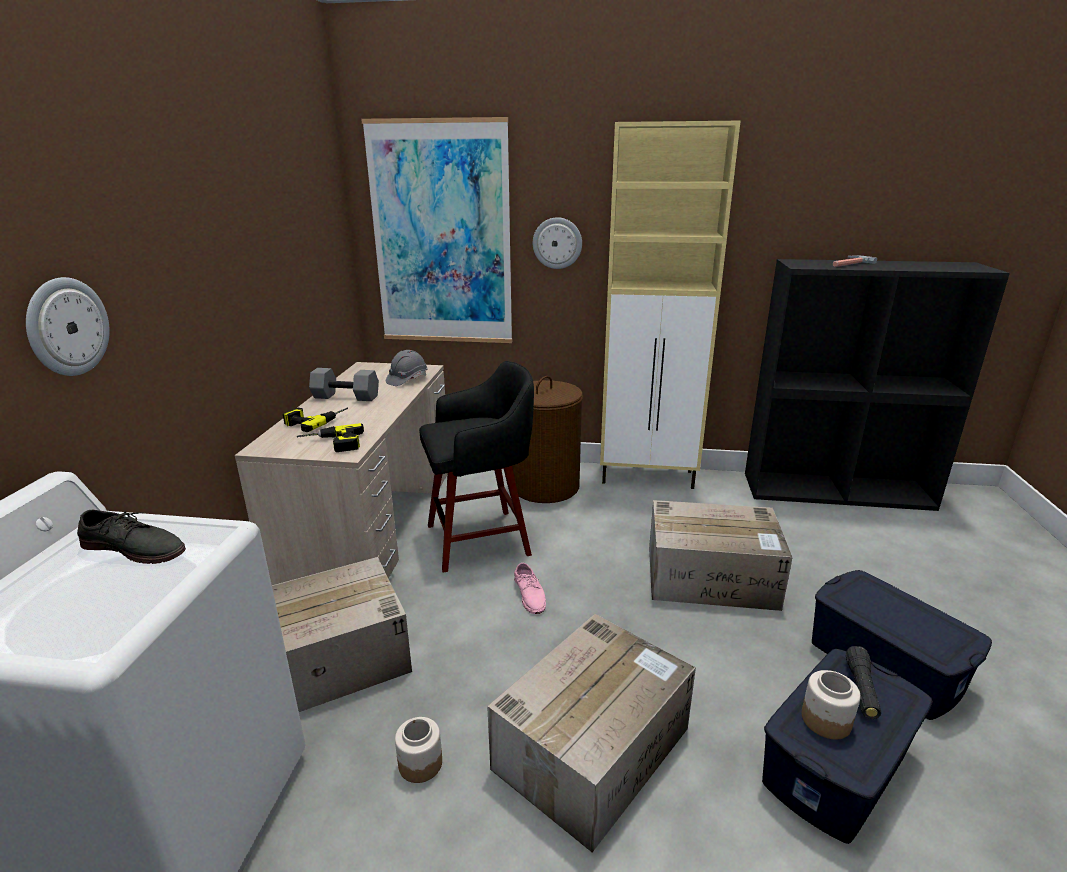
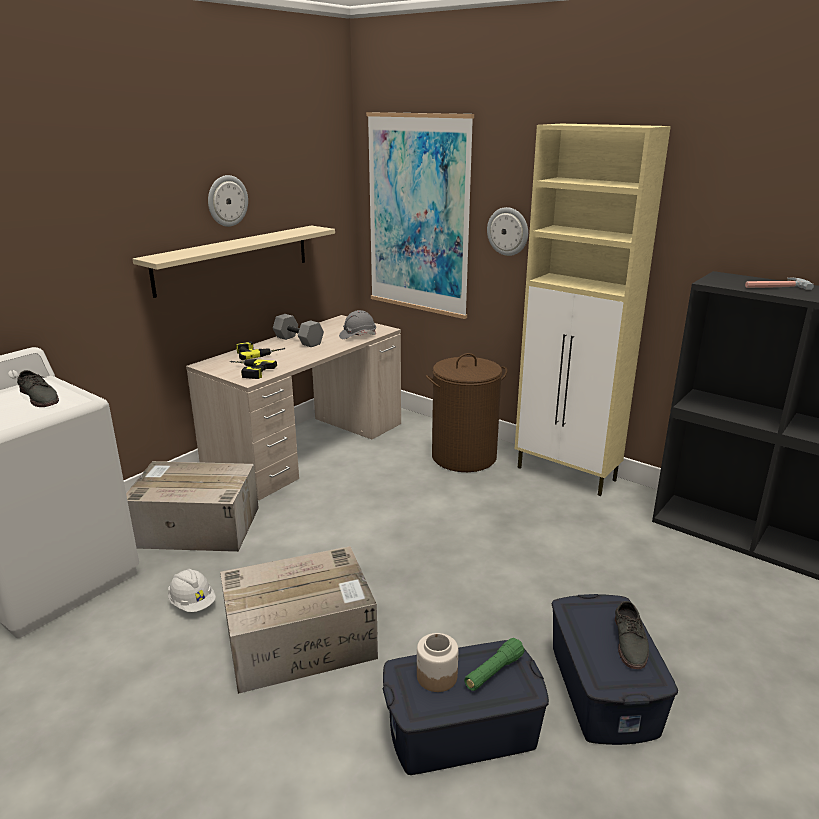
camera: 30 degrees right, 0 degrees up
(67, 327) = (62, 262): wall clock -> wall clock (227, 201)
(260, 304) = (234, 259): none -> beige shelf
(420, 763) = (193, 603): jar -> white hard hat
(481, 539) = (370, 482): black stool -> none
(530, 594) = (364, 531): pink shoe -> none
(712, 577) = (527, 569): cardboard box -> none
(861, 689) = (493, 672): black flashlight -> green flashlight
(911, 609) = (630, 642): none -> grey shoe

